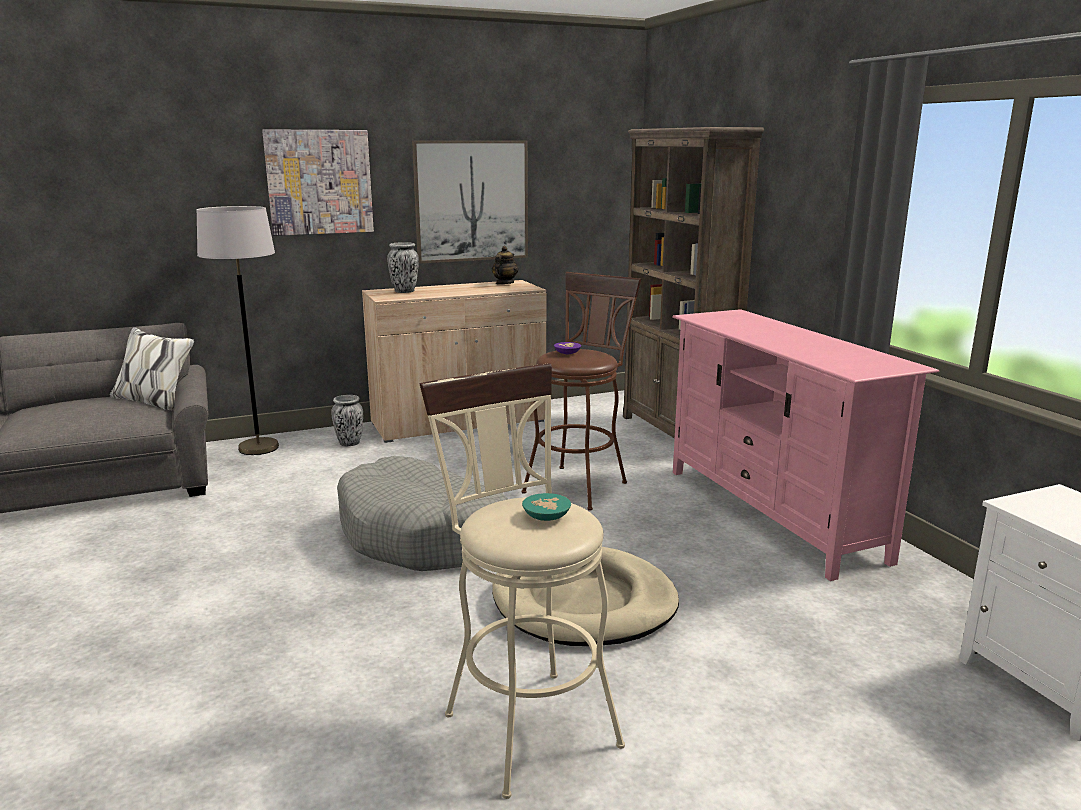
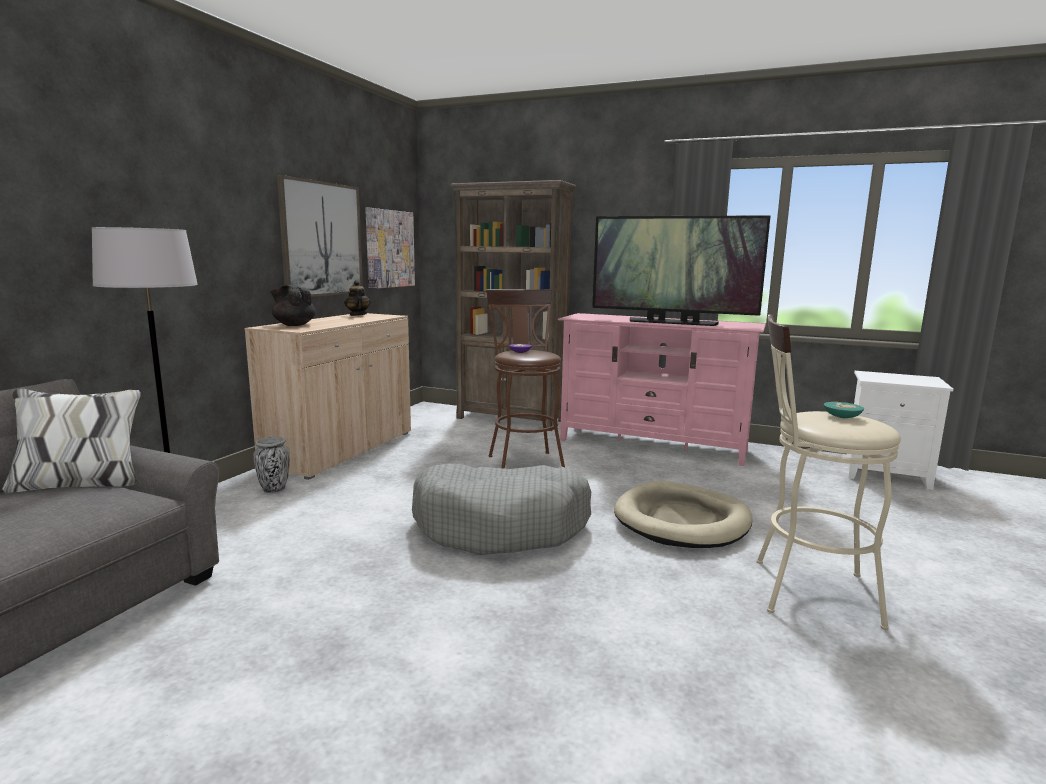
camera: 45 degrees left, 5 degrees down
(319, 182) = (199, 209): picture -> picture (389, 249)
(404, 291) = (294, 325): vase -> black teapot
(783, 344) = (672, 322): none -> television

